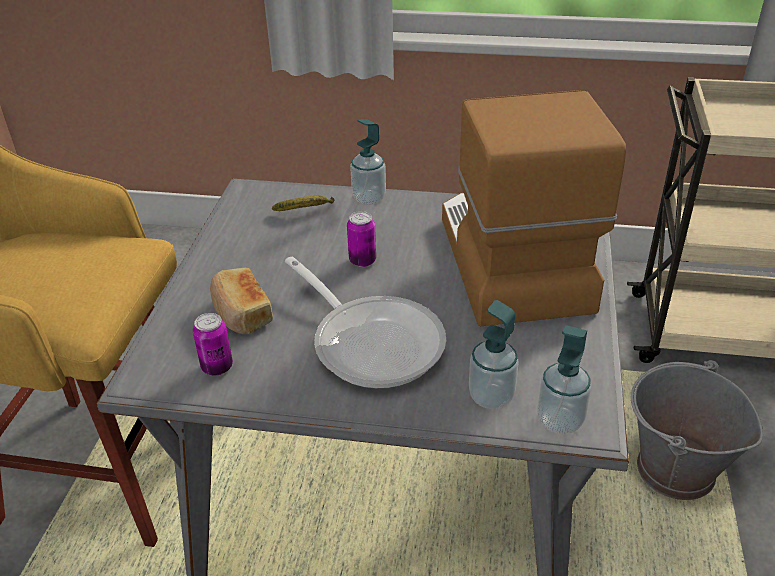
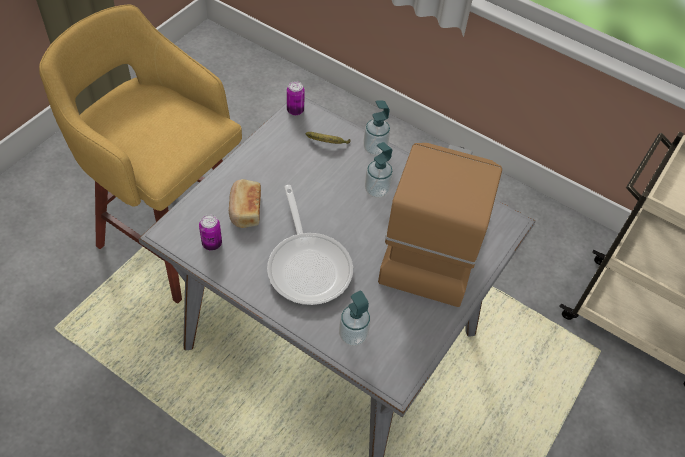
camera: 20 degrees right, 15 degrees up
(362, 261) = (339, 200): can -> can (295, 110)
(560, 420) = (381, 369): soap dispenser -> soap dispenser (376, 190)
(674, 471) = (528, 405): grey bucket -> none

